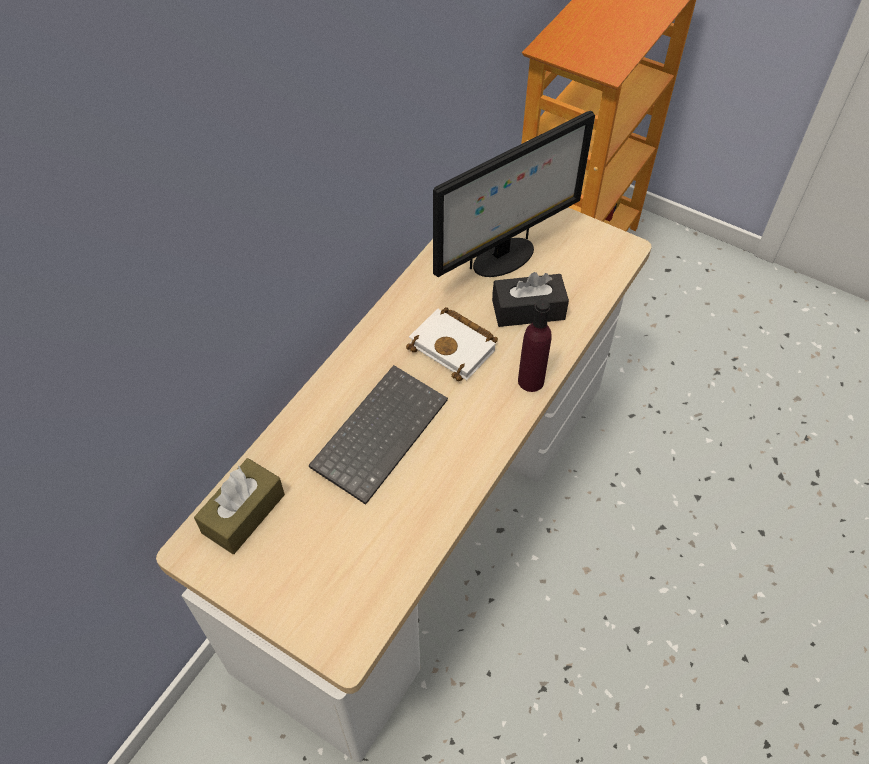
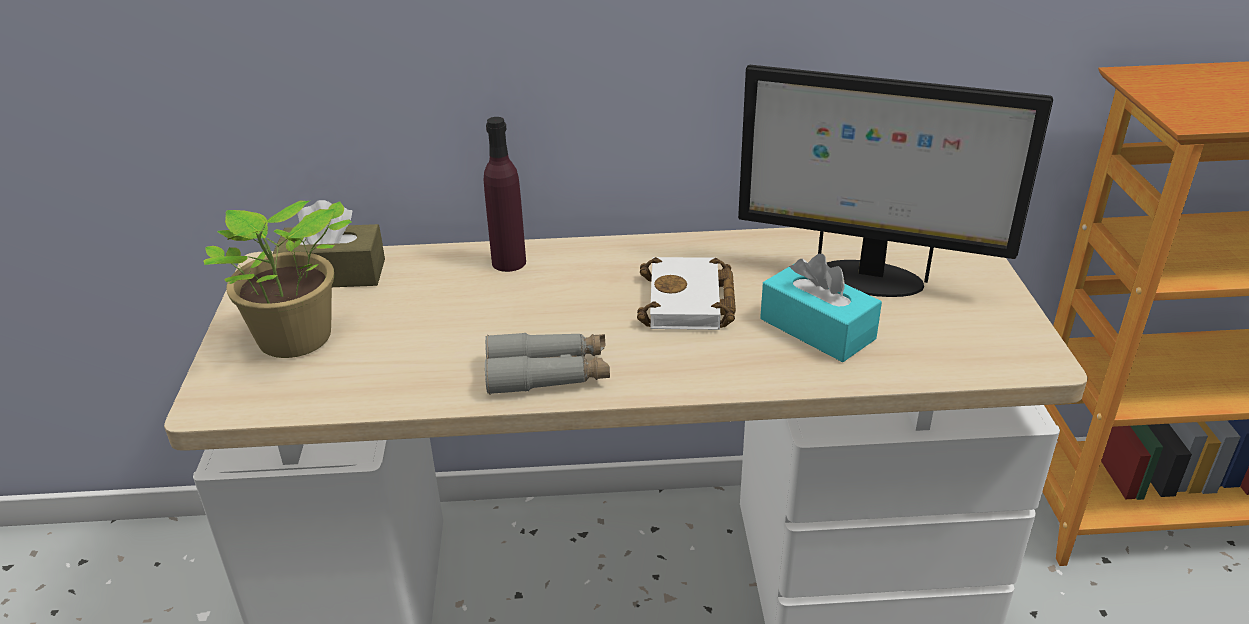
camera: 55 degrees right, 20 degrees down
(312, 572) = (294, 342): none -> potted plant
(379, 431) = (513, 305): keyboard -> none
(466, 452) = (548, 374): none -> grey binoculars
(528, 310) = (817, 329): black tissue box -> turquoise tissue box
(530, 381) = (710, 376): purple bottle -> purple bottle (509, 262)

